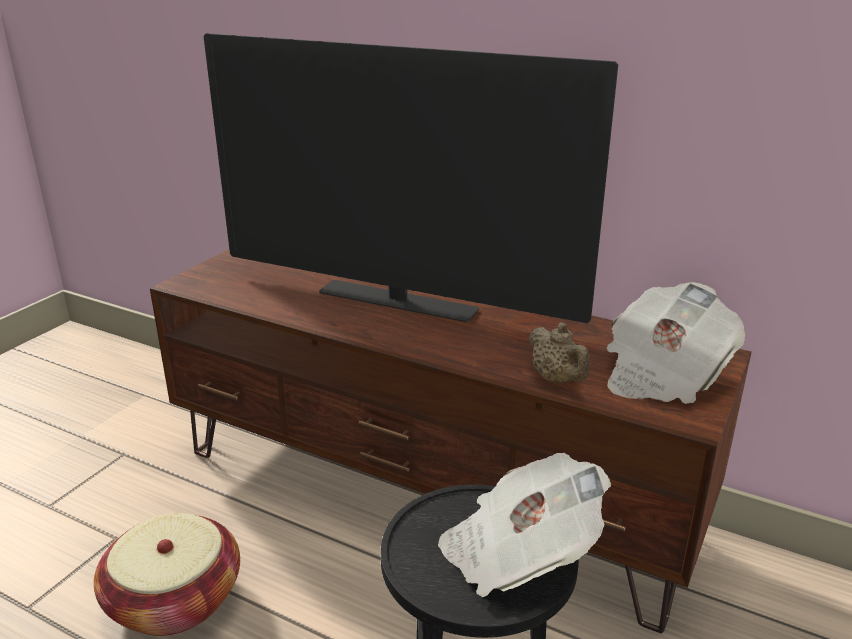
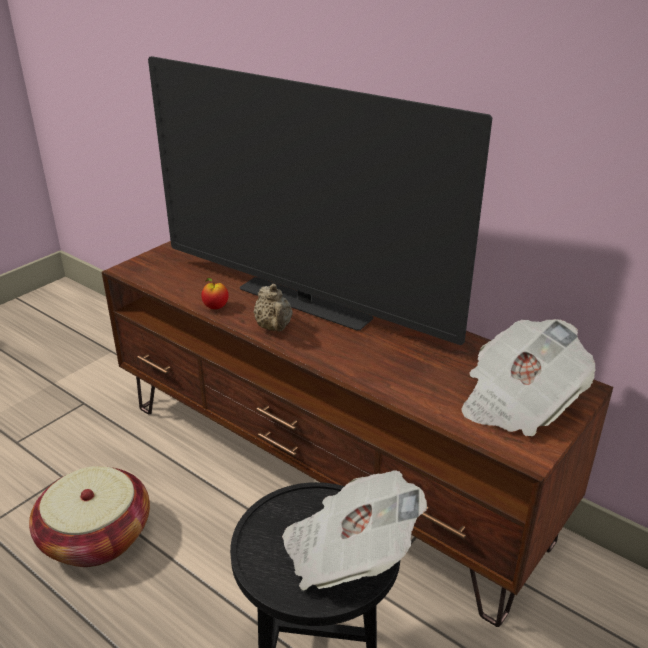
camera: 10 degrees right, 5 degrees up
(298, 313) = (215, 307): none -> apple
(557, 379) = (419, 397): beige teapot -> beige teapot (274, 328)

